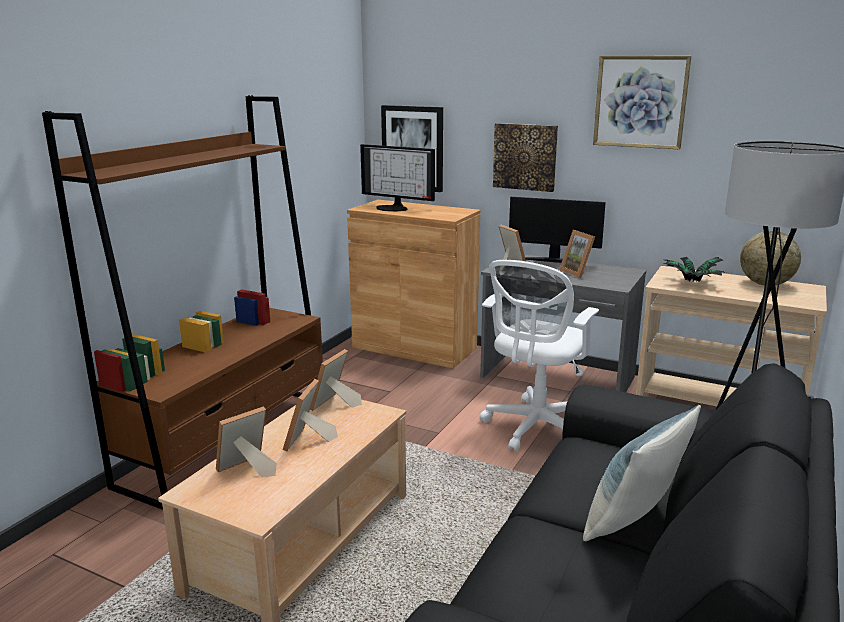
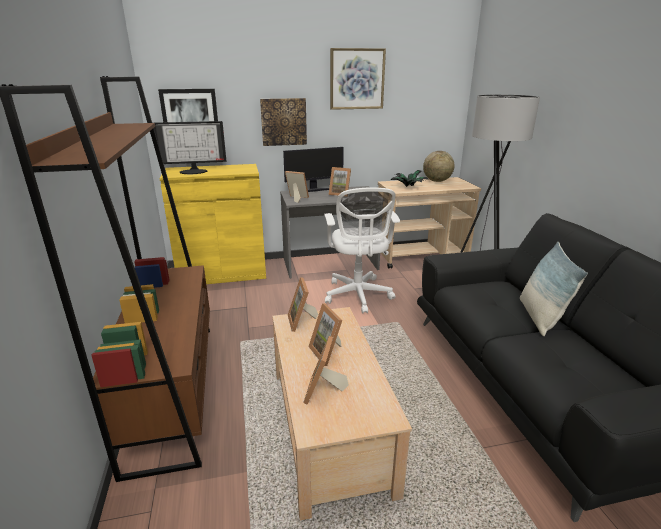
camera: 40 degrees left, 5 degrees up
(414, 347) = (223, 273): brown cabinet -> yellow cabinet

